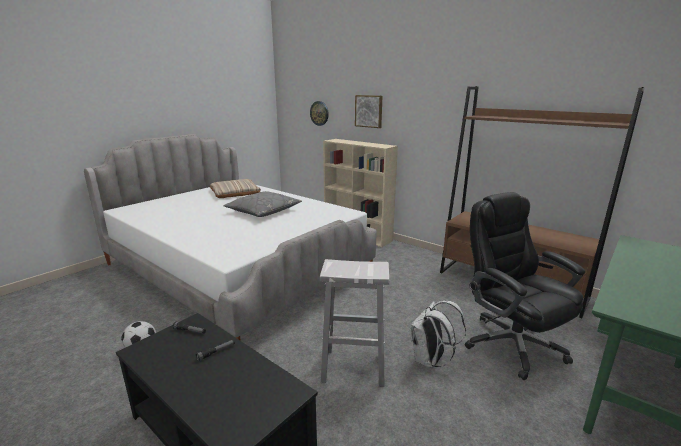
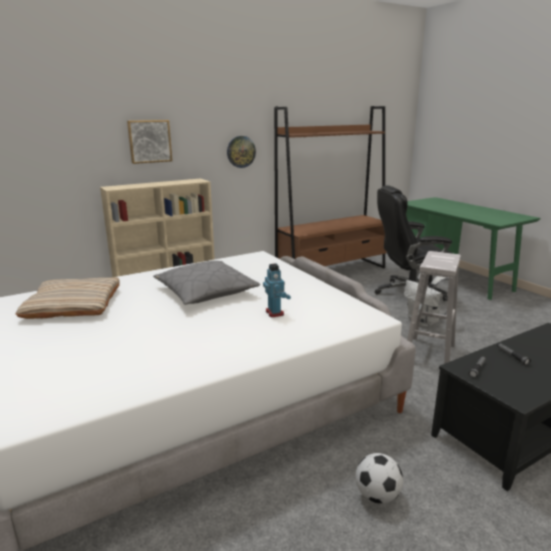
camera: 70 degrees left, 0 degrees up
(232, 232) = (275, 313): none -> toy robot
(319, 113) = (53, 153): wall clock -> wall clock (241, 151)

